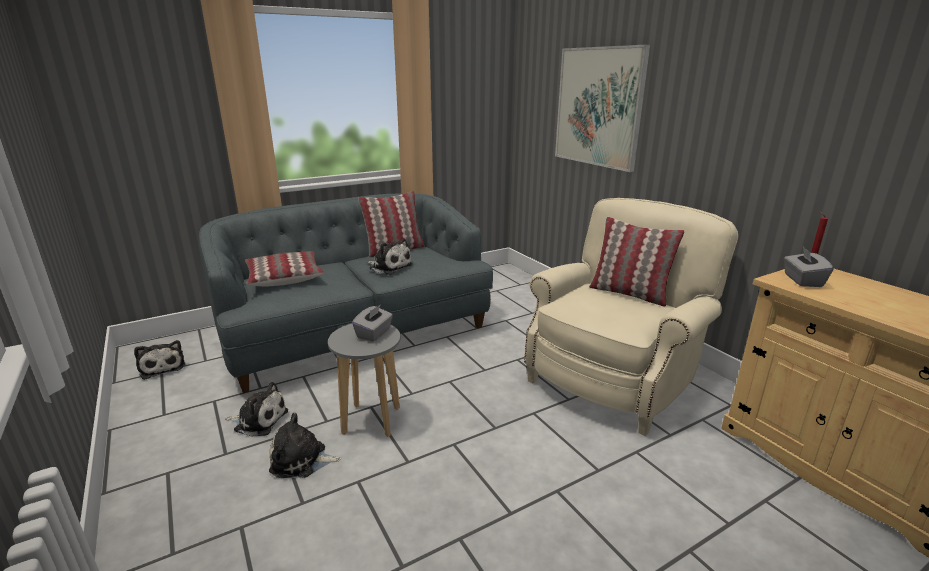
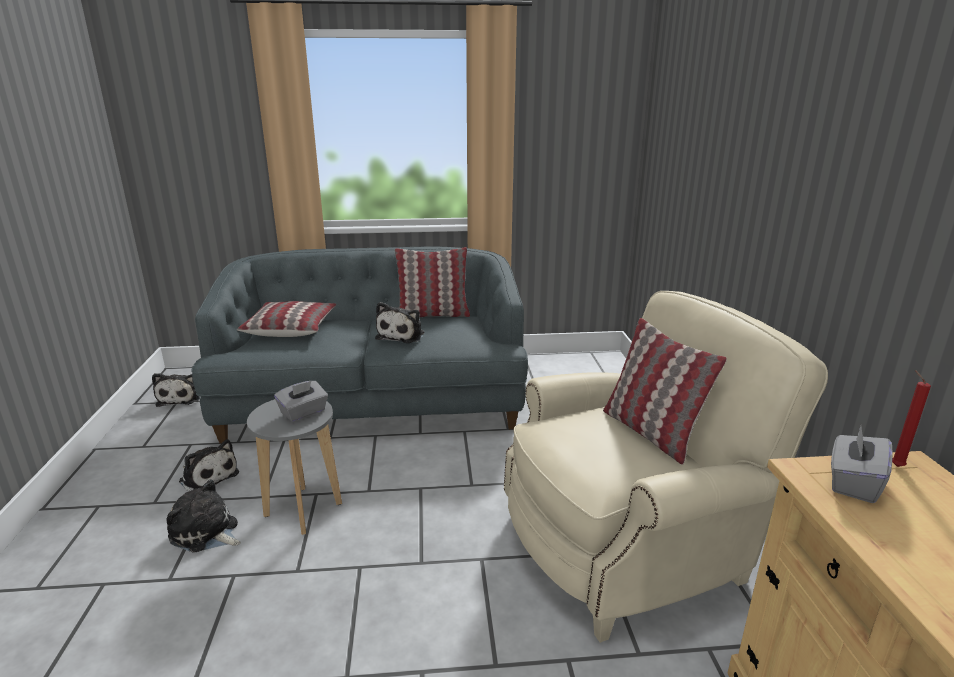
camera: 25 degrees right, 0 degrees up
(389, 267) = (402, 335): plush toy -> plush toy turned 45 degrees clockwise
(598, 107) = (712, 157): picture -> none

